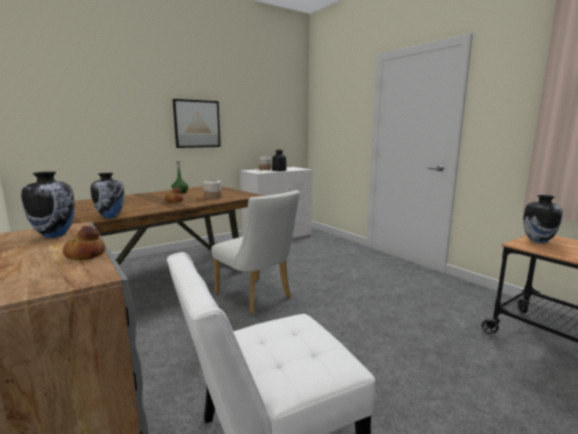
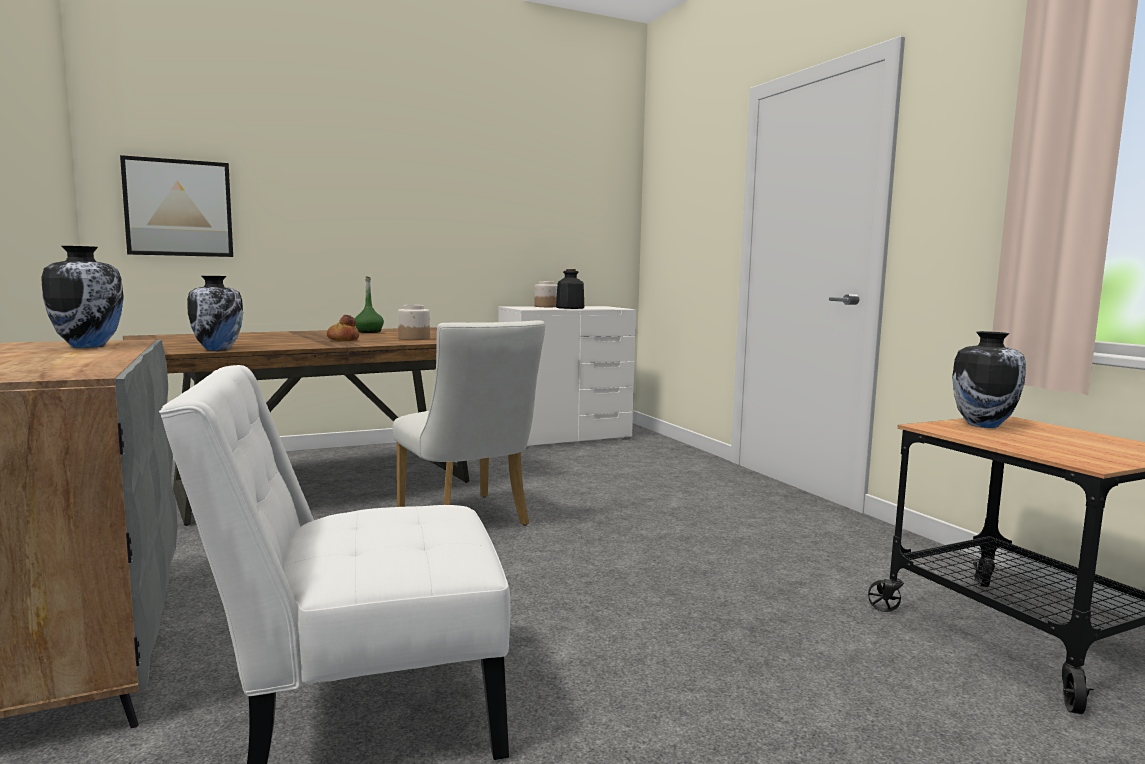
camera: 10 degrees right, 5 degrees down
(86, 254) = (102, 360): bread -> none
(197, 124) = (421, 218): picture -> picture (179, 208)

